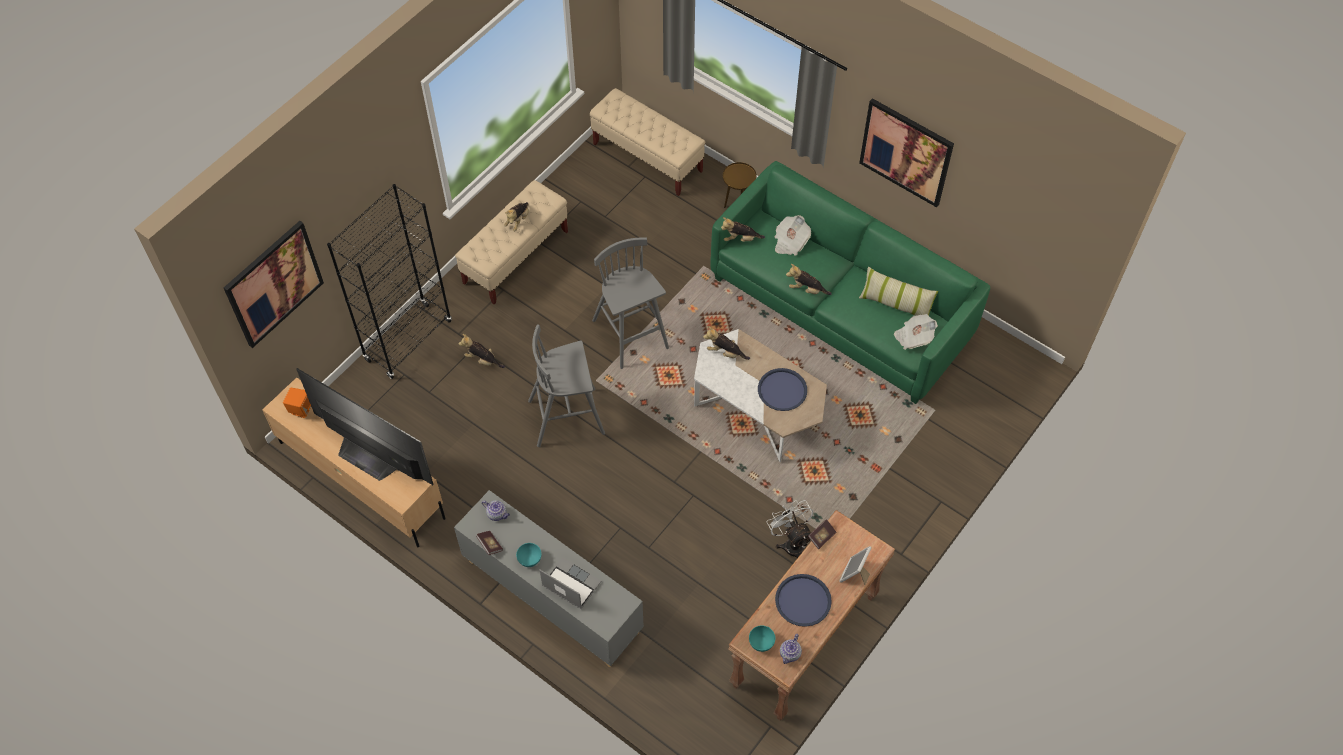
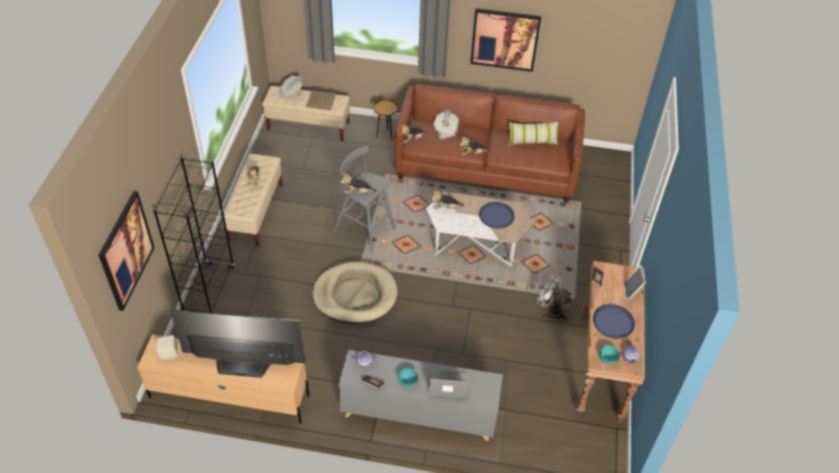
camera: 30 degrees left, 10 degrees down
(301, 409) = (169, 354): orange speaker -> beige speaker
(482, 360) = (271, 283): plush toy -> plush toy (357, 192)
(568, 417) = (355, 295): grey stool -> beige dog bed
(663, 134) = (321, 100): none -> beige tray
(841, 307) = (486, 167): green sofa -> brown sofa
(913, 337) = (556, 155): newspaper -> newspaper (289, 92)

